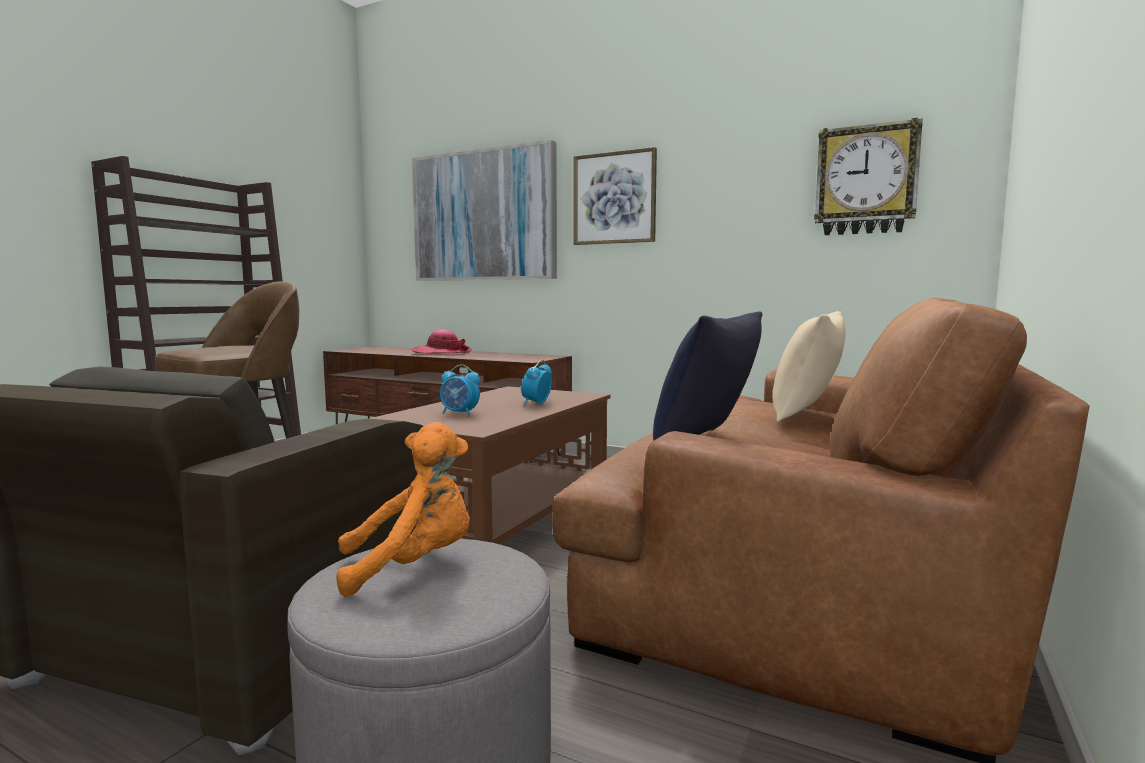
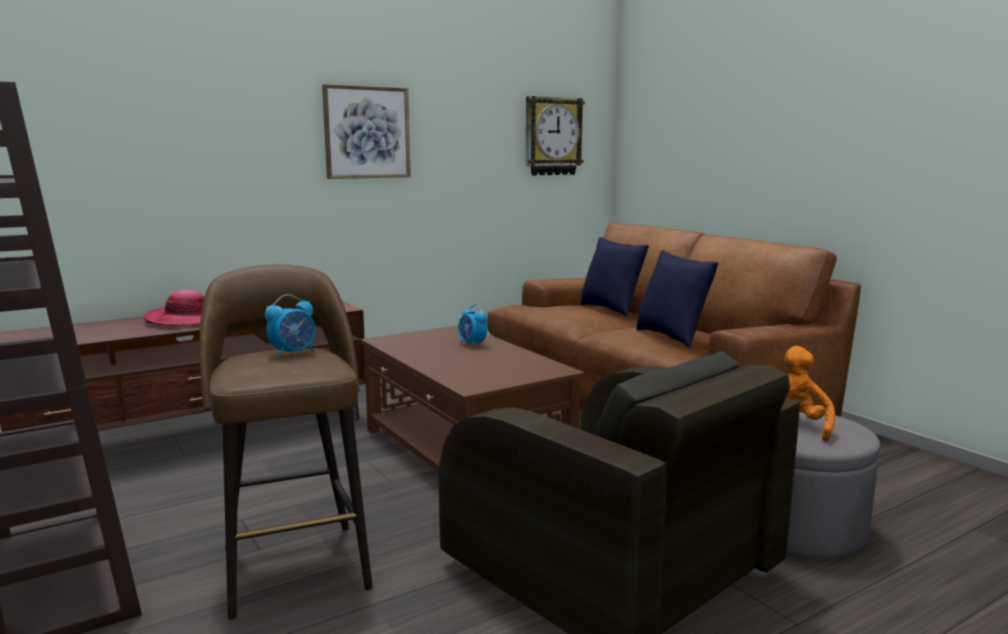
camera: 60 degrees left, 5 degrees up
(460, 413) = (482, 366): alarm clock -> alarm clock (293, 353)
(484, 216) = (199, 140): picture -> none
(806, 416) = (611, 310): beige pillow -> blue pillow

